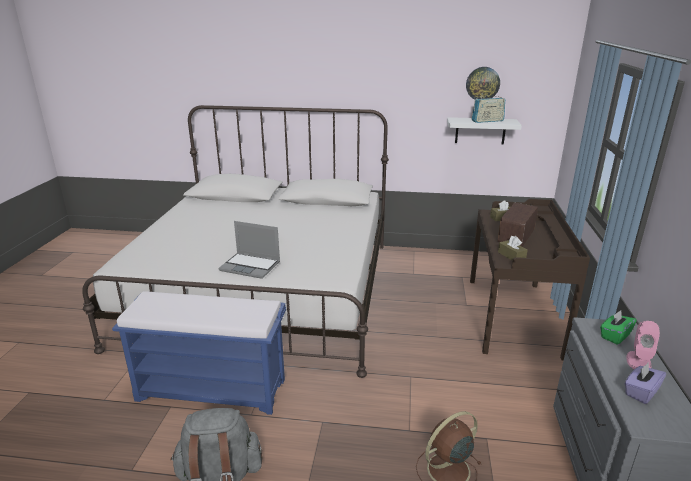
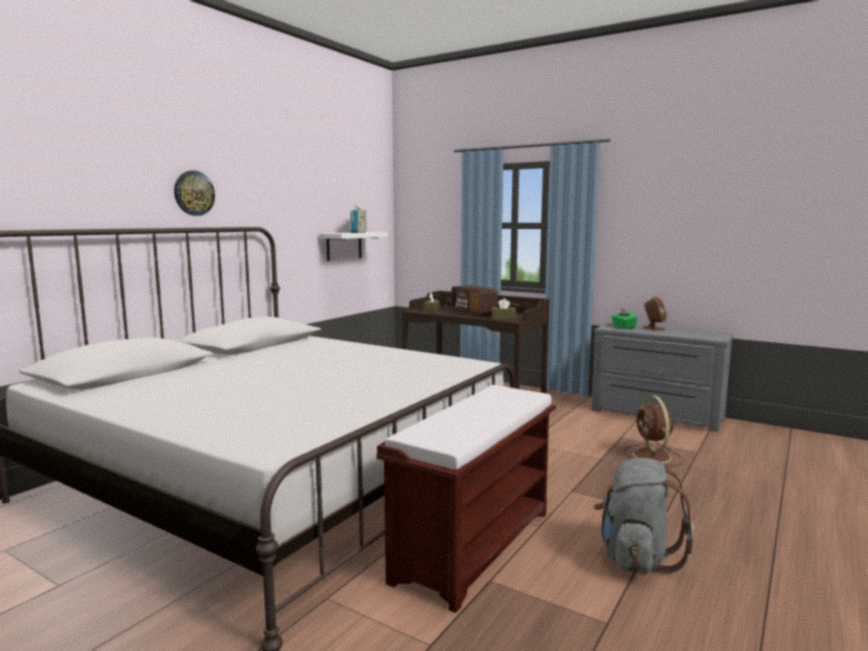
camera: 65 degrees left, 15 degrees down
(213, 389) = (474, 544): blue bench -> brown bench
(251, 266) = (395, 384): laptop -> none
(482, 84) = (340, 197): wall clock -> wall clock (194, 193)
(638, 361) = (653, 328): pink speaker -> brown speaker
(640, 392) = (685, 333): purple tissue box -> none

